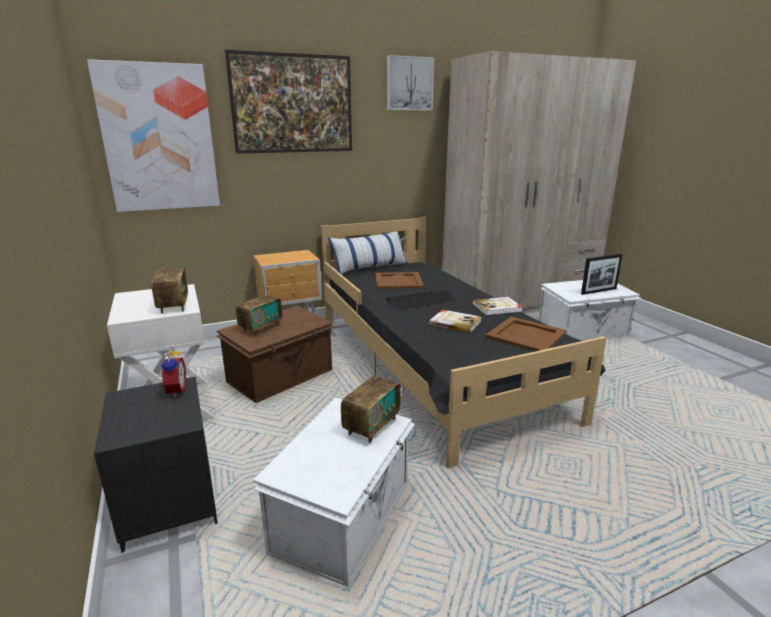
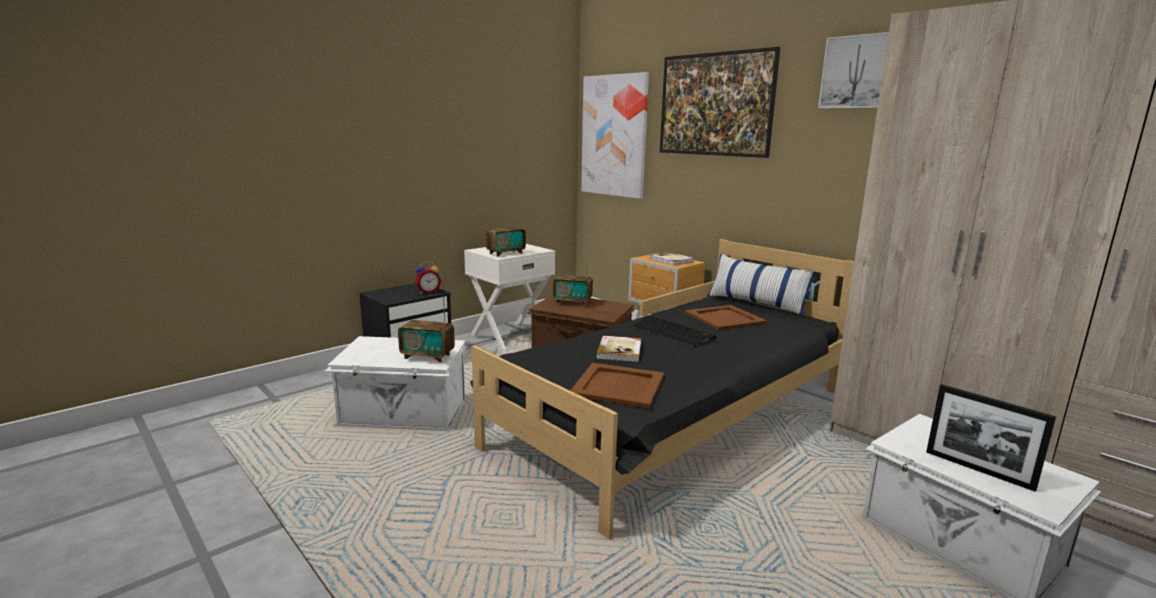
camera: 70 degrees right, 5 degrees down
(497, 308) = (695, 368): book -> book (671, 260)

